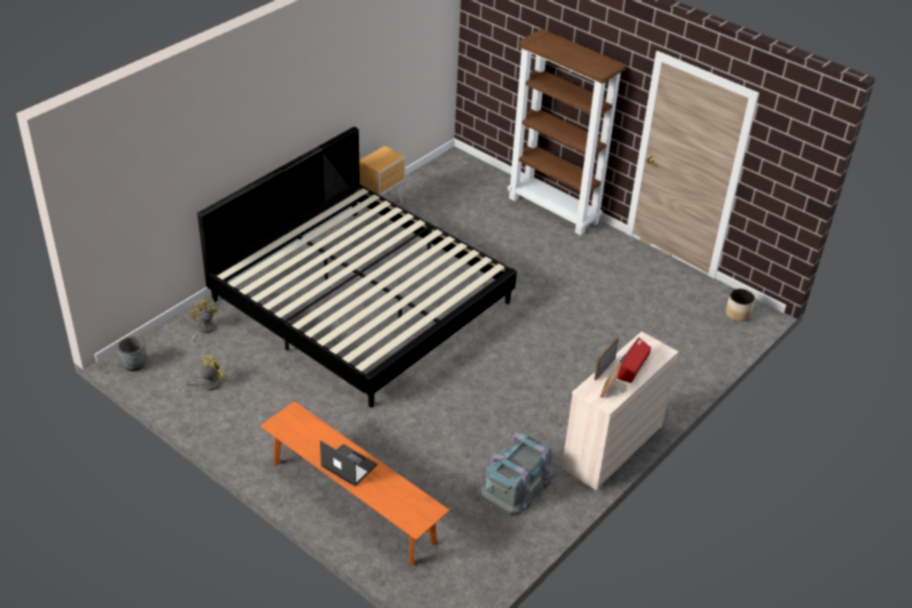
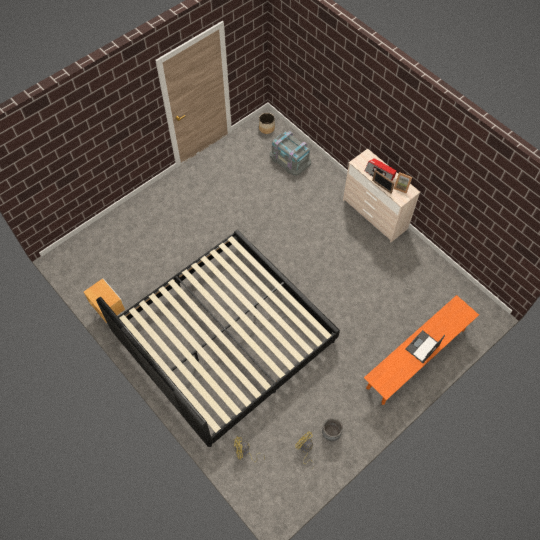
camera: 80 degrees left, 20 degrees up
(134, 365) = (279, 505): grey planter -> grey planter (331, 433)
(516, 484) = (402, 267): grey storage box -> grey storage box (290, 159)
(554, 210) = (142, 203): brown bookcase -> none

